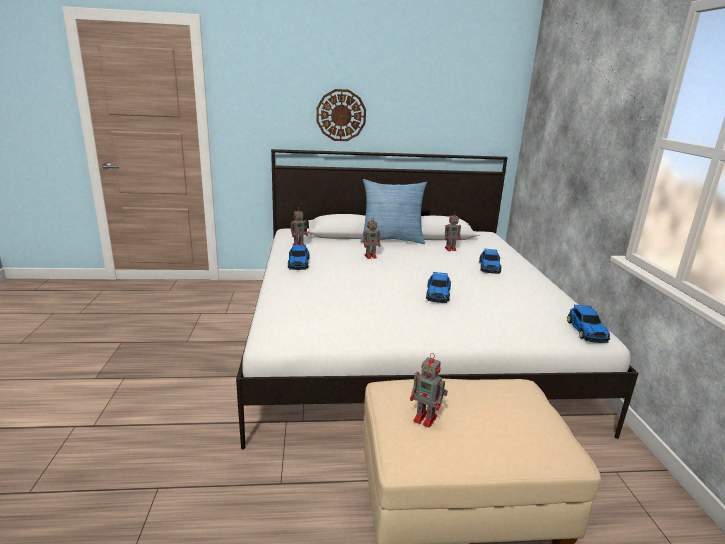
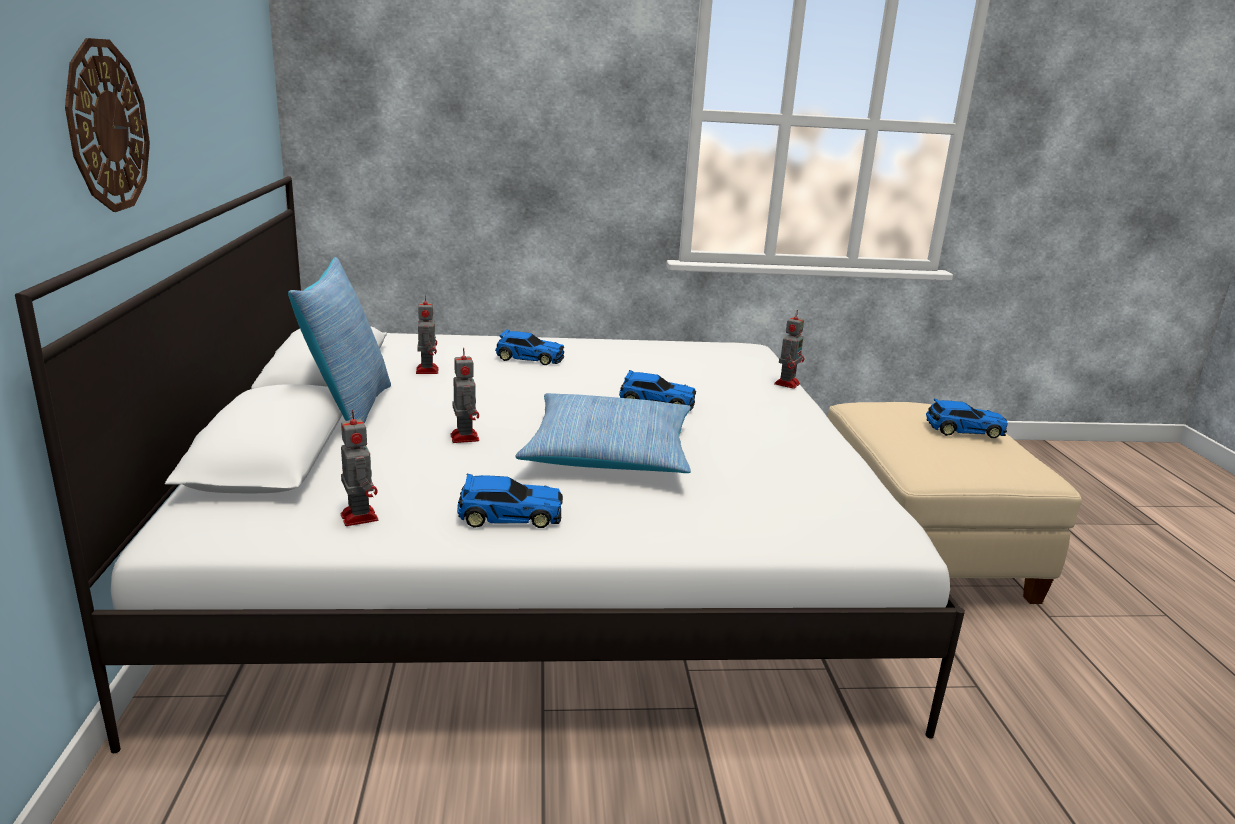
camera: 90 degrees left, 0 degrees up
(361, 280) = (608, 452): none -> pillow
(426, 419) = (978, 455): toy robot -> toy robot (787, 383)
(586, 330) = (740, 348): toy car -> toy car (962, 429)

